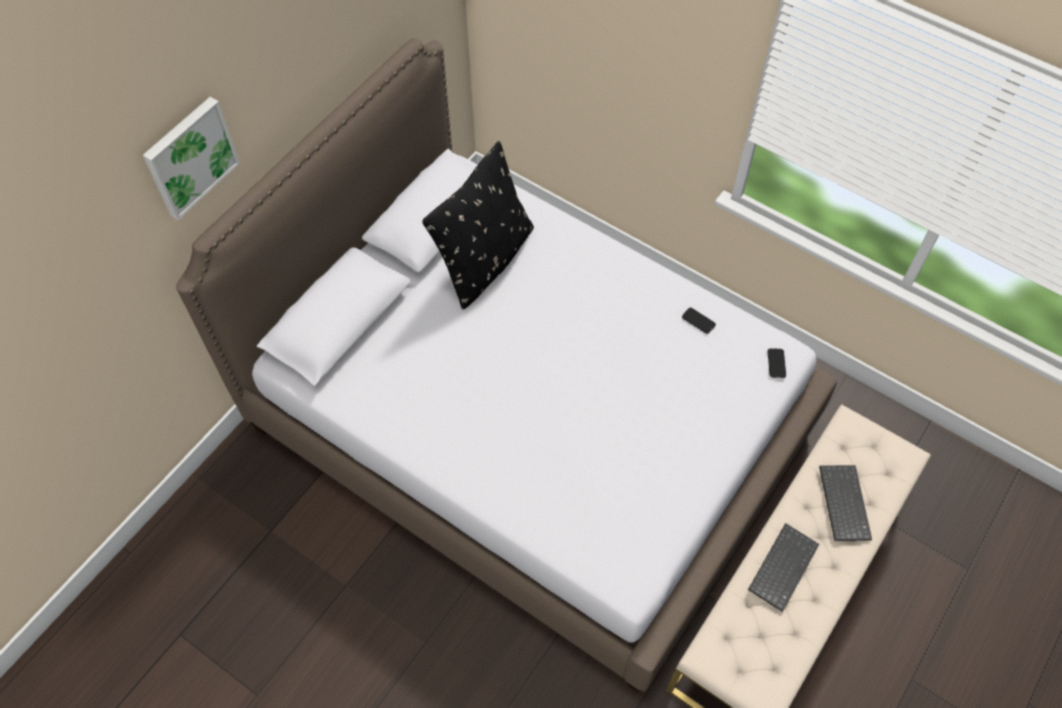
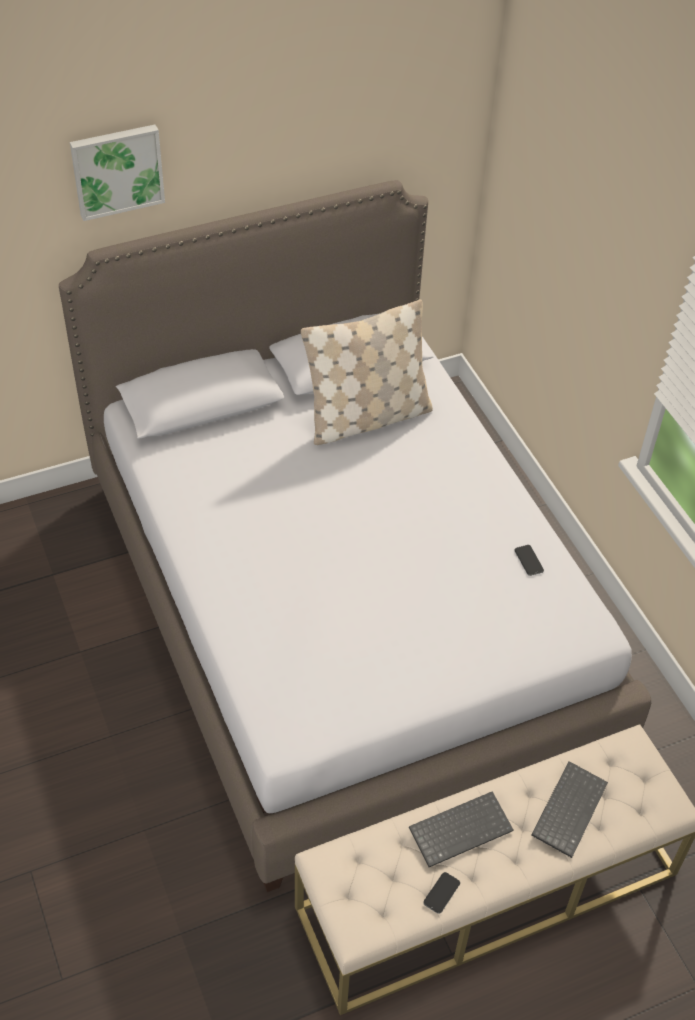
camera: 30 degrees right, 10 degrees down
(486, 261) = (367, 417): black pillow -> beige pillow
(776, 363) = (578, 635): phone -> phone (441, 893)

